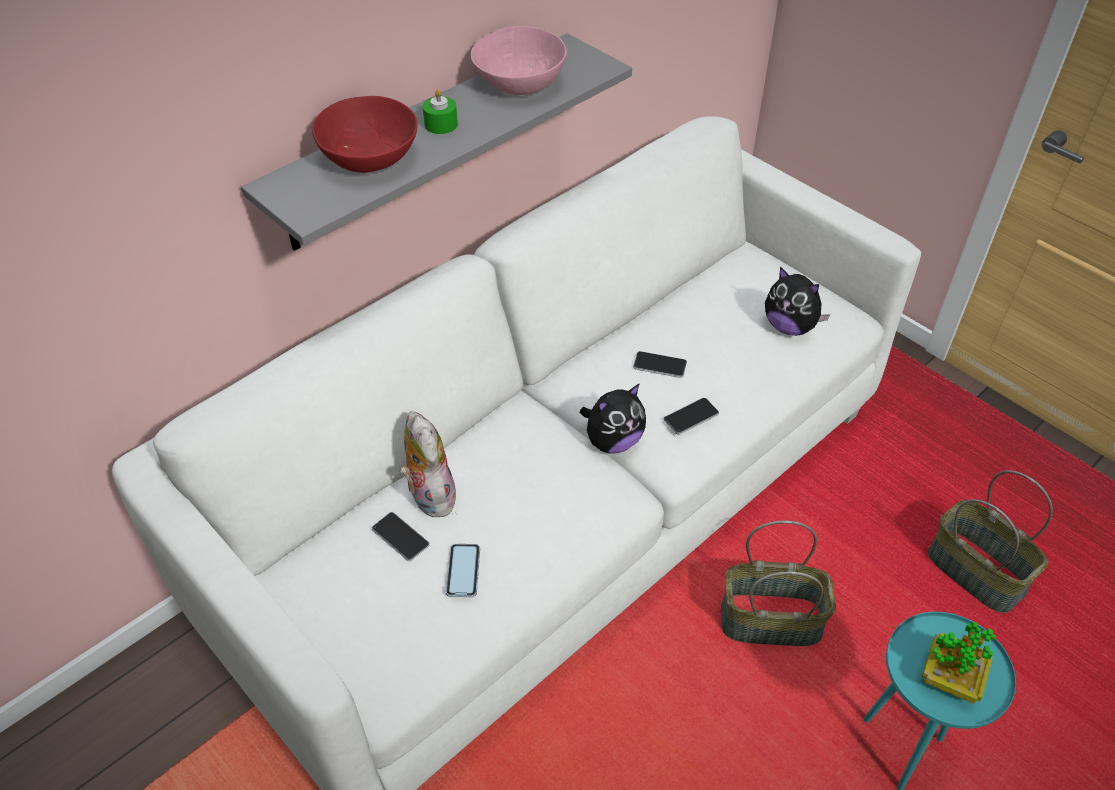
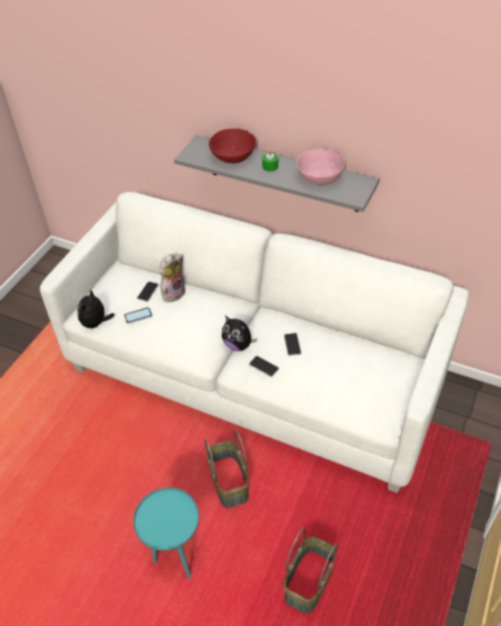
camera: 70 degrees right, 0 degrees up
(790, 327) = (356, 392): plush toy -> plush toy (96, 323)
(950, 678) = (161, 520): potted plant -> none

